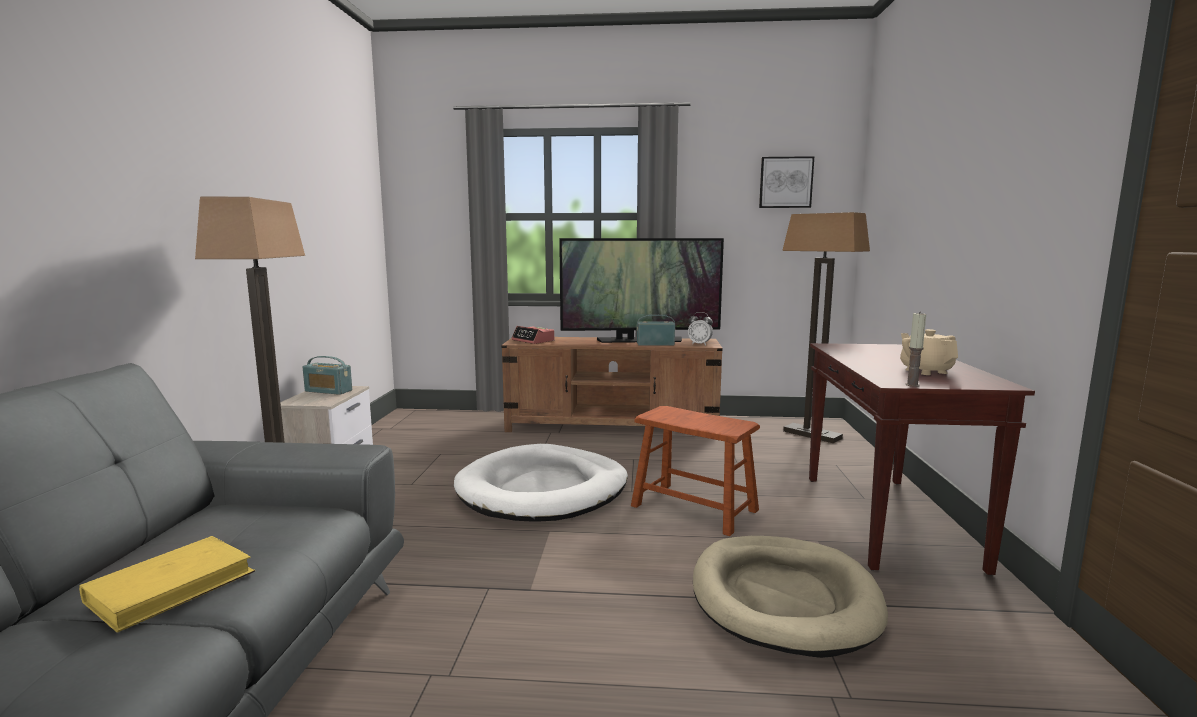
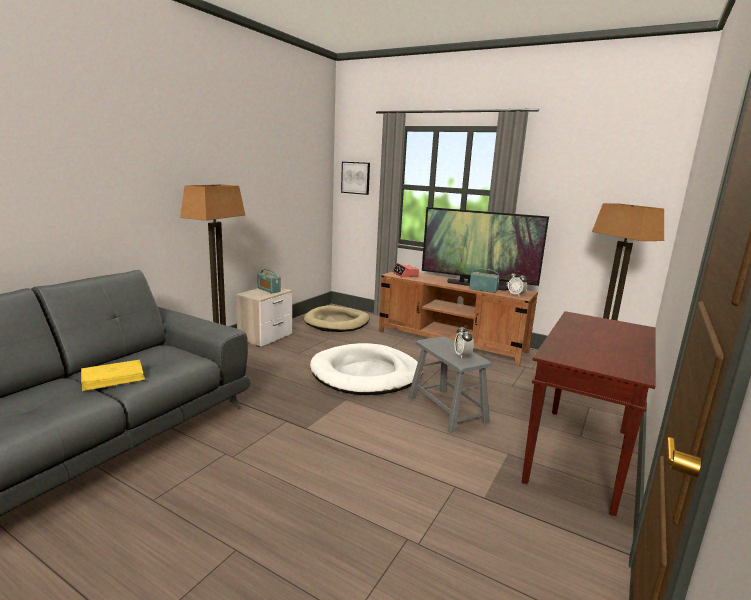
camera: 25 degrees right, 5 degrees up
(694, 508) = (447, 409): brown stool -> grey stool
(717, 422) = (462, 356): none -> alarm clock
(784, 598) = (442, 479): beige dog bed -> beige dog bed (337, 322)
(785, 182) = (615, 174): picture -> picture (356, 178)
(912, 385) = (561, 360): candle -> none
(925, 371) = (601, 351): beige teapot -> none

